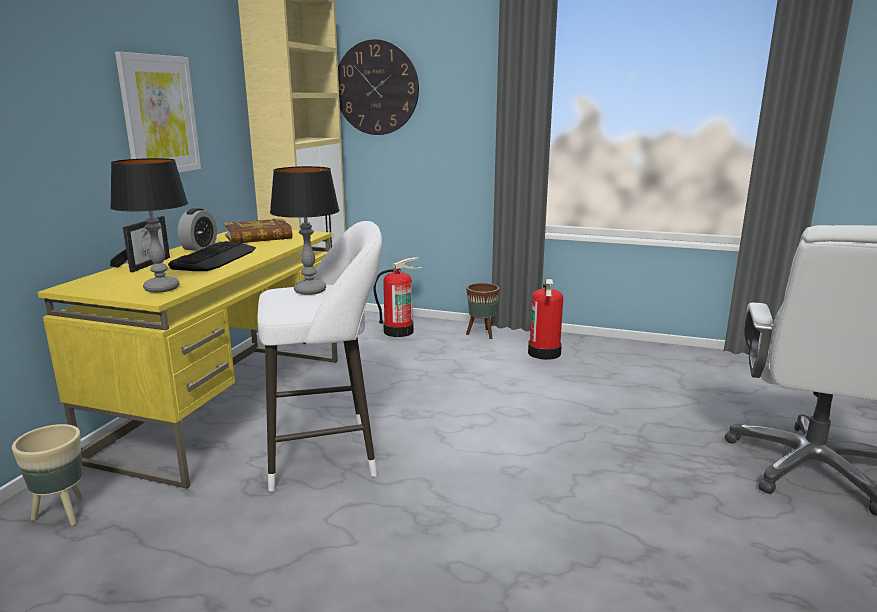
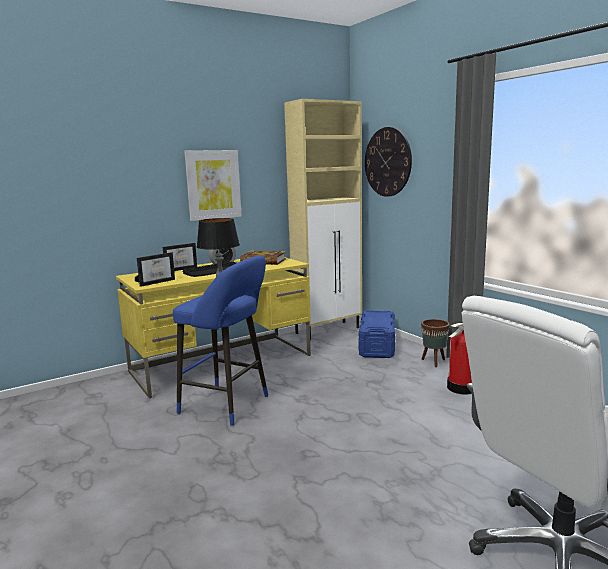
camera: 40 degrees right, 5 degrees down
(62, 513) = (97, 391): beige planter -> none
(162, 288) = (156, 282): table lamp -> picture frame
(328, 454) = (228, 405): white stool -> blue stool
(398, 331) = (377, 346): fire extinguisher -> blue storage box

